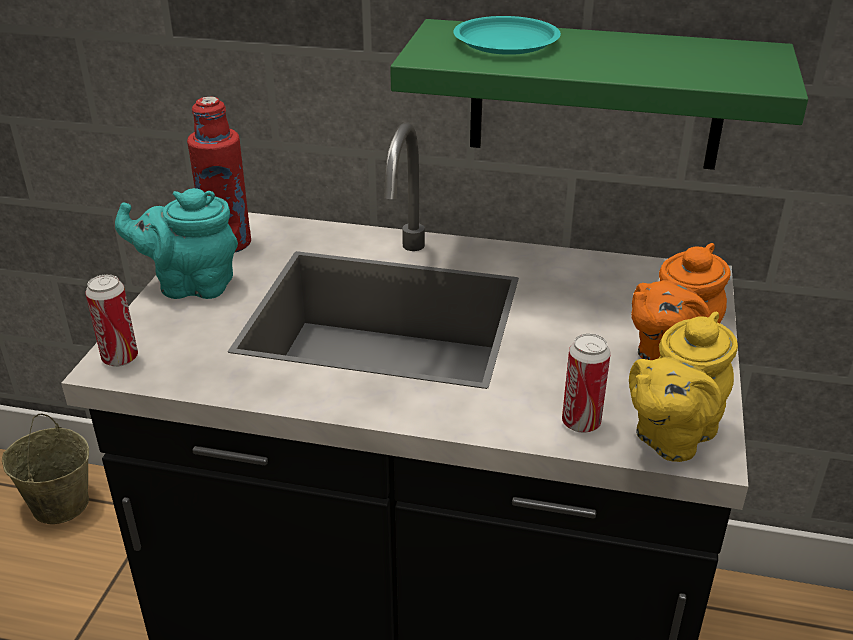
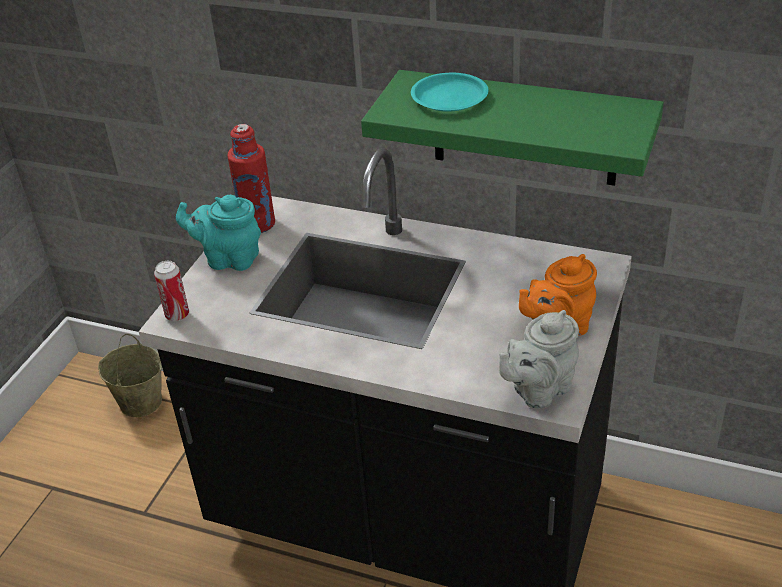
camera: 10 degrees right, 5 degrees up
(581, 423) = (479, 377): can -> none
(671, 437) = (538, 390): yellow teapot -> grey teapot

